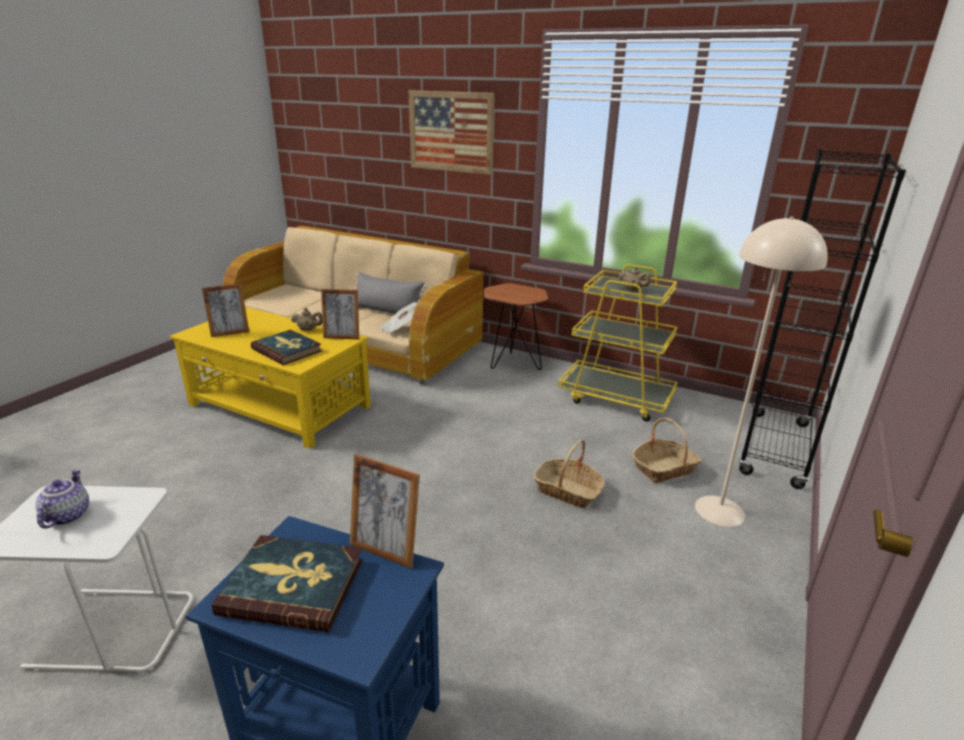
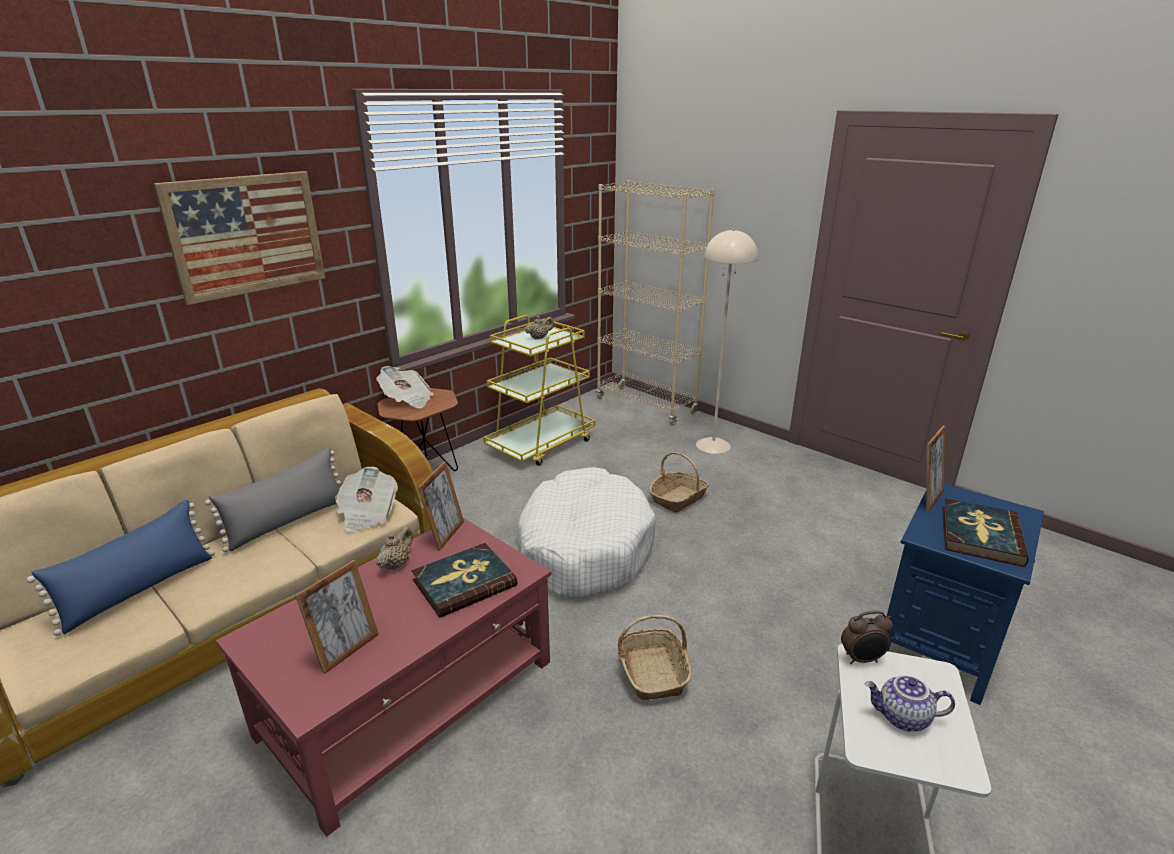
camera: 75 degrees left, 0 degrees up
(142, 499) = (862, 659): none -> alarm clock
(230, 332) = (346, 649): picture frame -> picture frame turned 45 degrees clockwise
(280, 405) = (411, 697): yellow coffee table -> red coffee table
(318, 298) = (140, 590): none -> blue pillow
(453, 444) = (583, 547): none -> white dog bed
(517, 289) = (407, 400): none -> newspaper
(664, 468) = (658, 451): basket -> basket (653, 672)
(775, 449) = (646, 406): black bookcase -> beige bookcase

